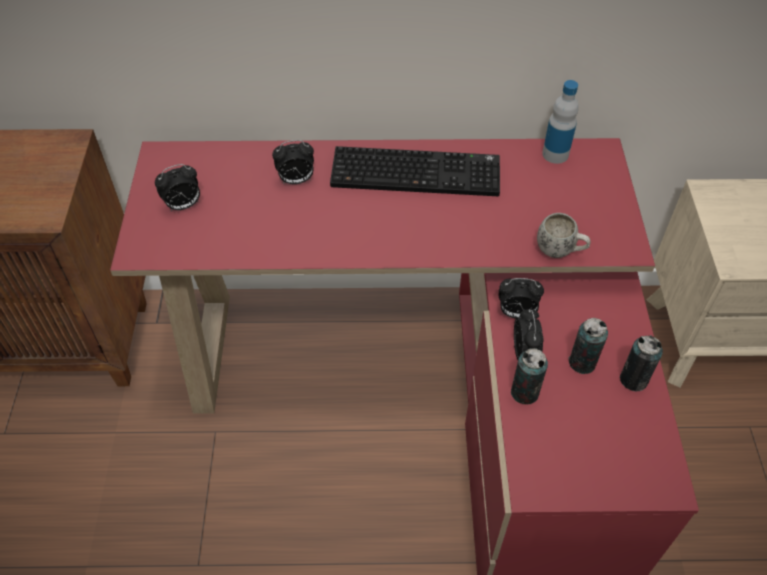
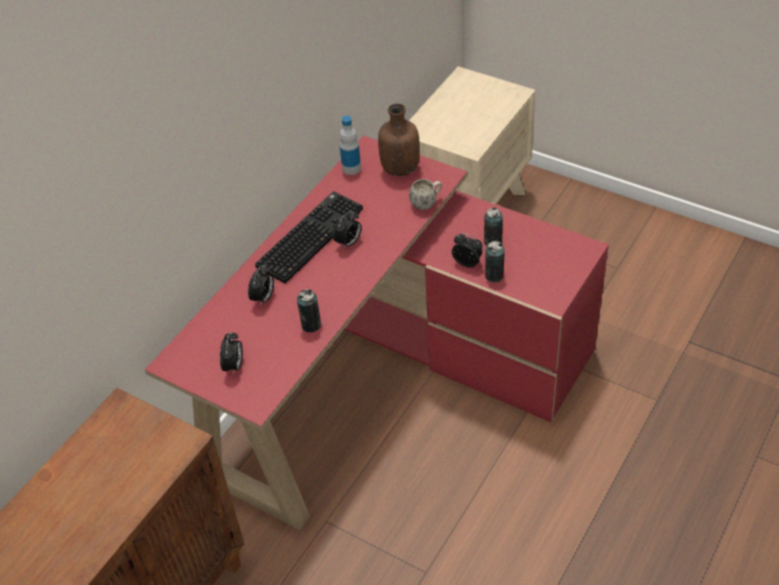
camera: 55 degrees left, 5 degrees down
(516, 313) = (438, 253): alarm clock -> alarm clock (348, 243)
(596, 197) = (400, 168): none -> brown bottle
(633, 379) = (519, 227): can -> can (311, 325)

